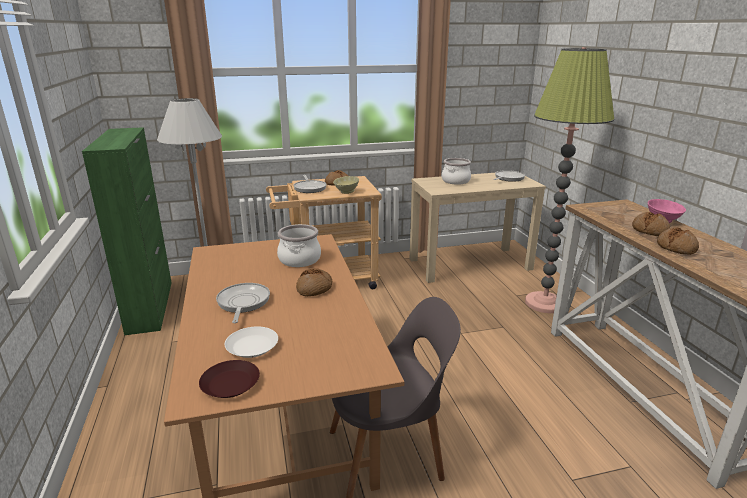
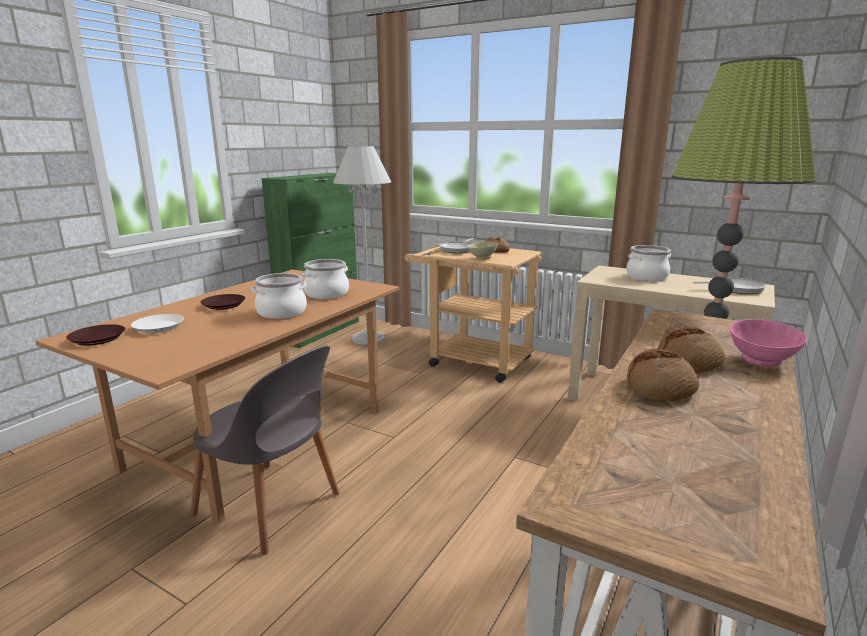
camera: 45 degrees right, 5 degrees down
(243, 303) = (223, 305): frying pan -> brown plate
(314, 288) = (282, 312): bread -> cooking pot

